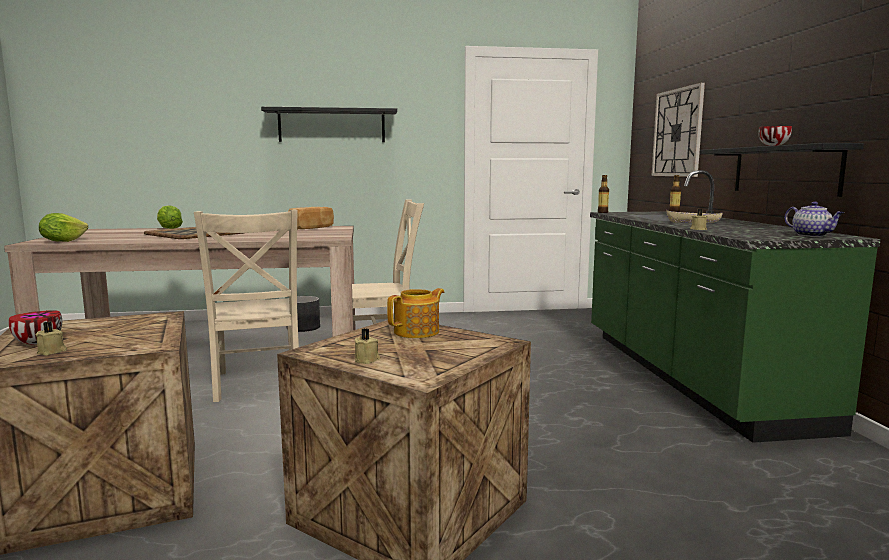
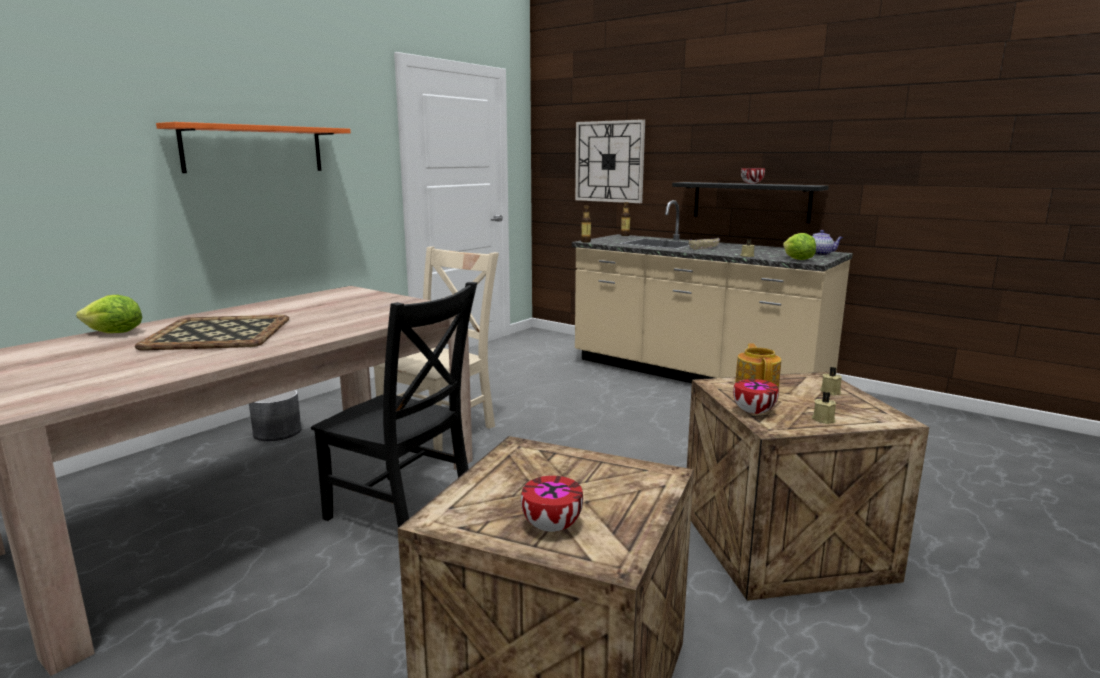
camera: 45 degrees left, 5 degrees up
(52, 351) = (611, 524): beige candle -> beige candle (830, 392)
(63, 241) = (67, 392): lettuce -> lettuce (797, 260)
(257, 384) = (404, 511): beige chair -> black chair
(312, 228) = (327, 297): bread -> none
(332, 126) = (254, 149): black shelf -> orange shelf
(344, 341) = (752, 411): none -> bowl
(688, 376) = (695, 375): green counter -> beige counter

